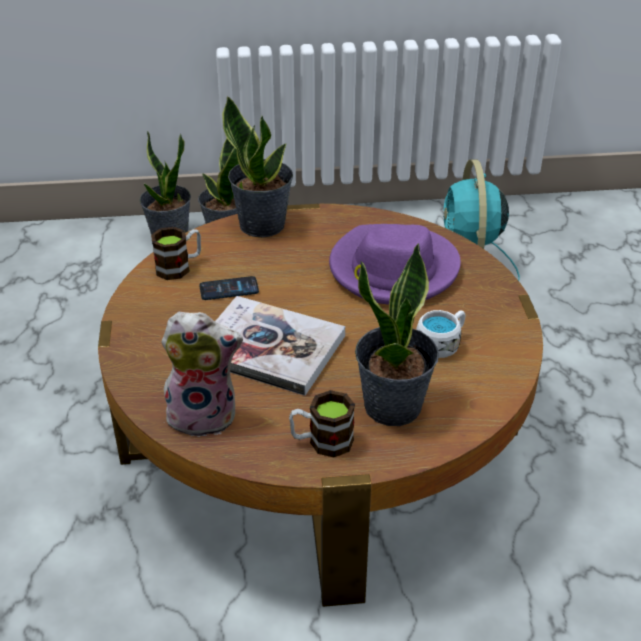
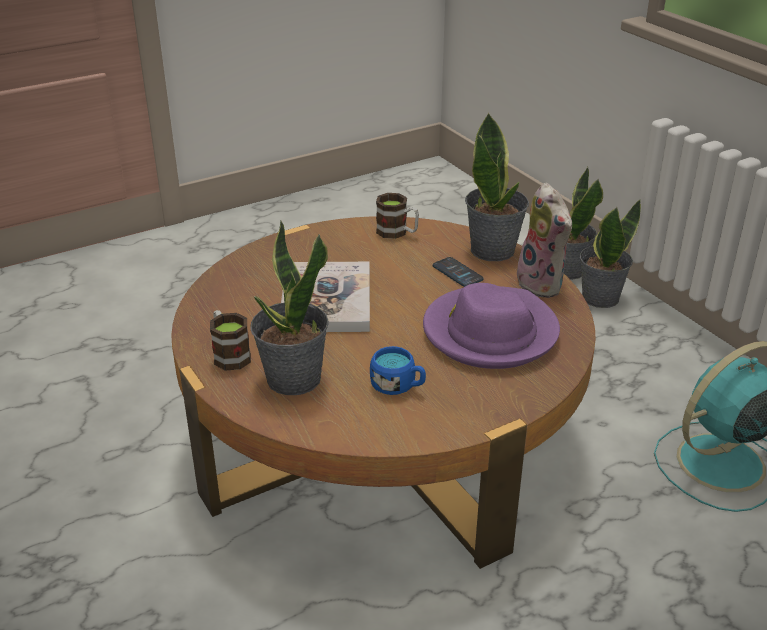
camera: 65 degrees right, 5 degrees down
(204, 415) = (229, 295): plush toy -> plush toy (543, 284)
(229, 289) = (387, 261): phone -> phone (457, 273)
(441, 344) = (398, 386): white mug -> blue mug

